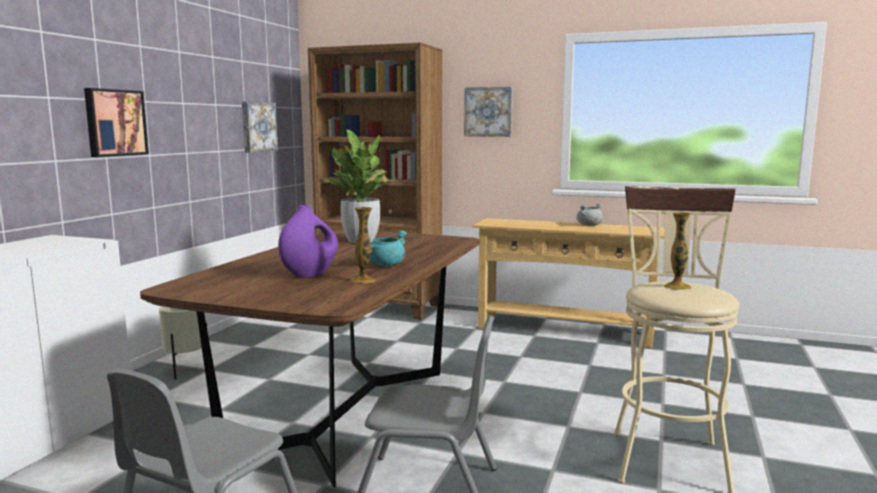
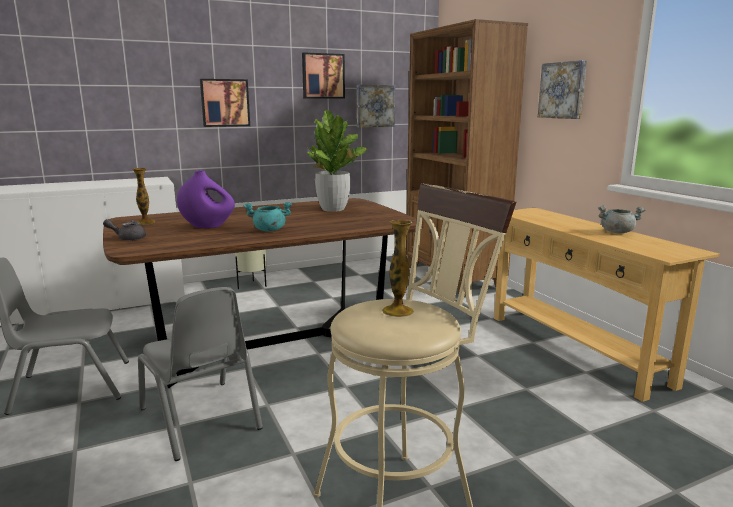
camera: 45 degrees right, 5 degrees up
(212, 90) = (323, 76): none -> picture
(277, 300) = (128, 238): none -> grey teapot
(362, 280) = (212, 237): vase -> vase (145, 222)

